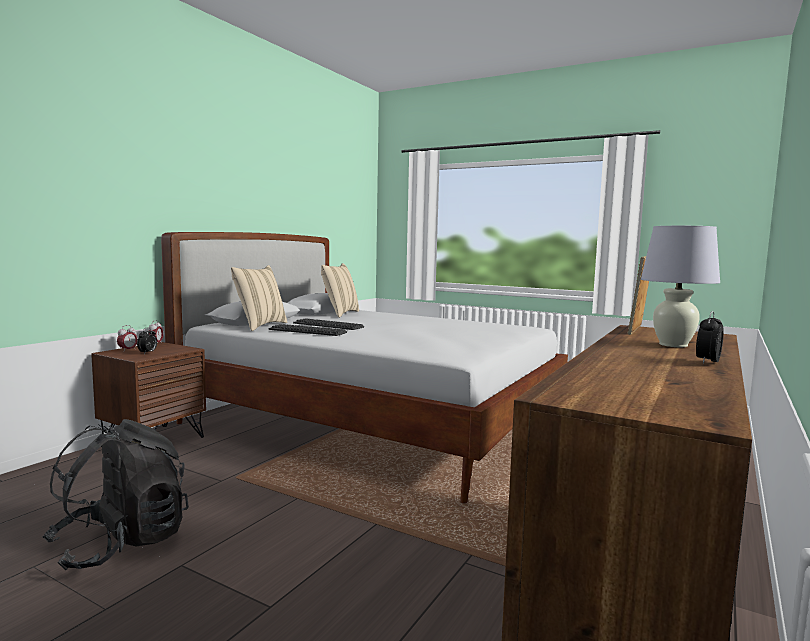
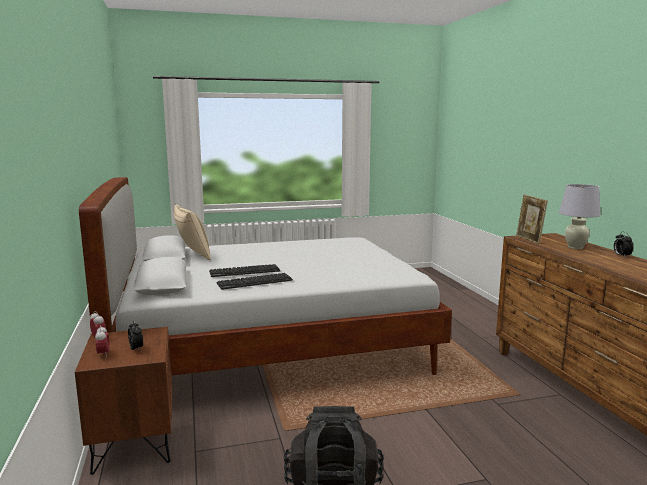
camera: 45 degrees left, 5 degrees up
(260, 326) = (190, 287): beige pillow -> none

